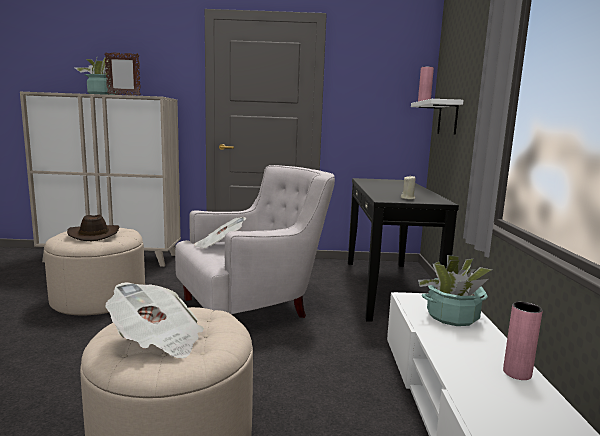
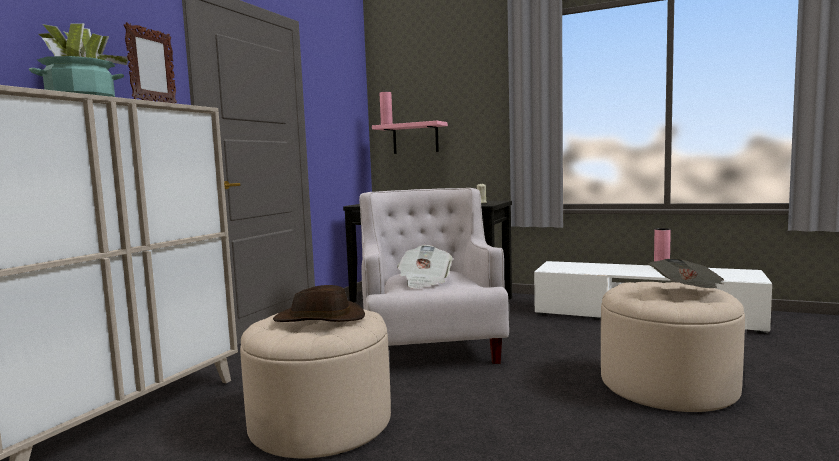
camera: 65 degrees left, 5 degrees down
(448, 118) = (415, 138): white shelf -> pink shelf
(452, 317) = (585, 267): potted plant -> none

